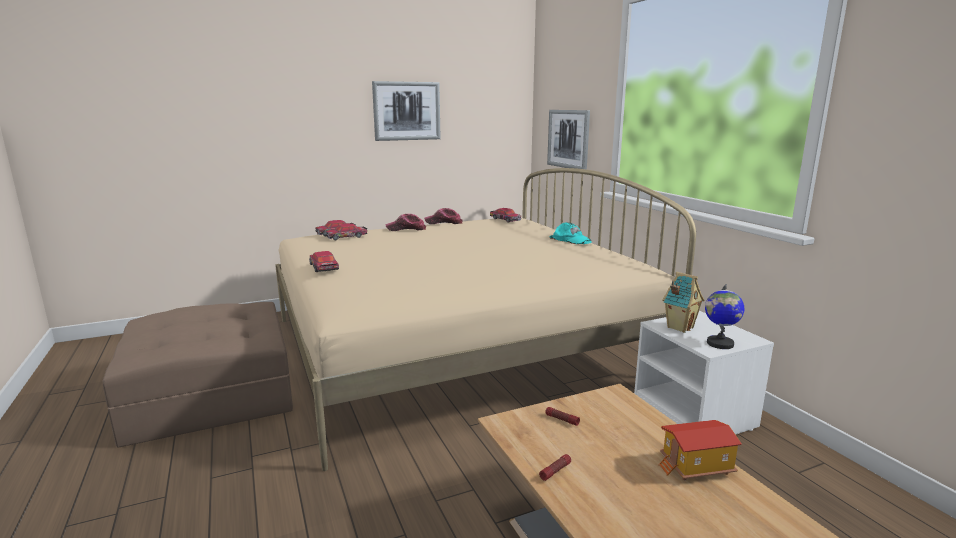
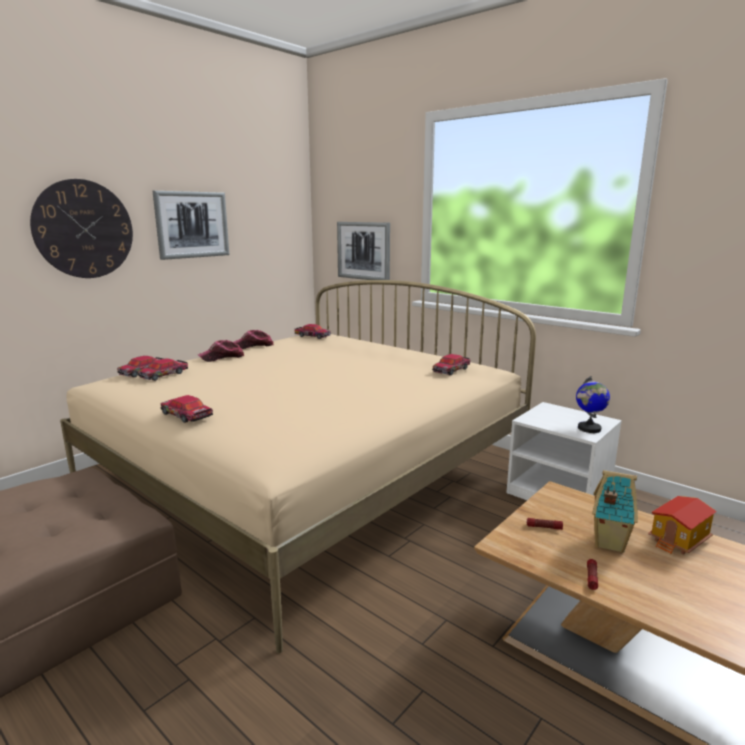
camera: 25 degrees left, 0 degrees up
(312, 113) = (84, 229): none -> wall clock
(571, 239) = (402, 350): turquoise cap -> none
(594, 262) = (451, 370): none -> toy car
(679, 327) = (546, 419): toy house -> toy house (608, 542)

